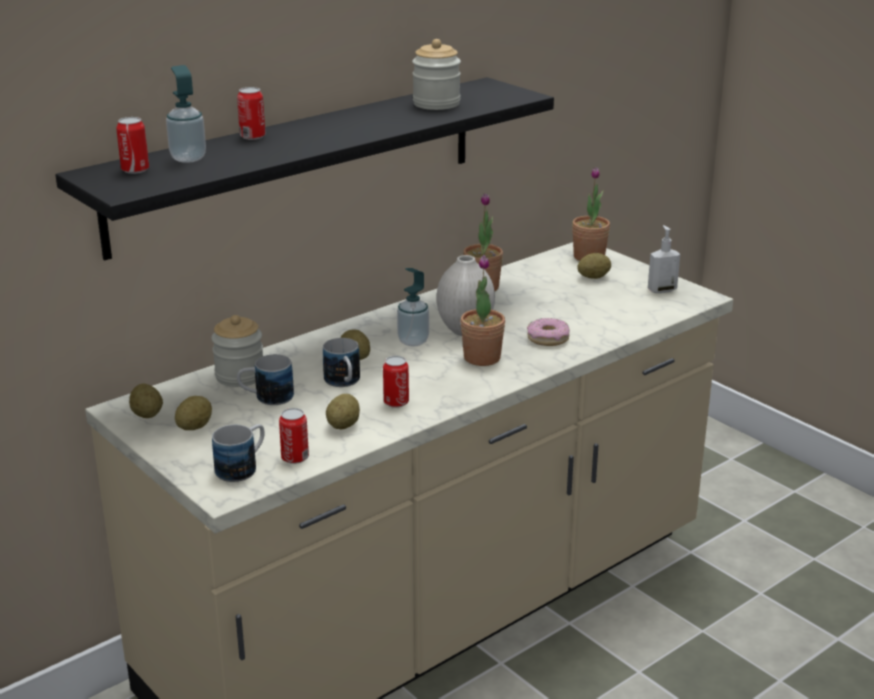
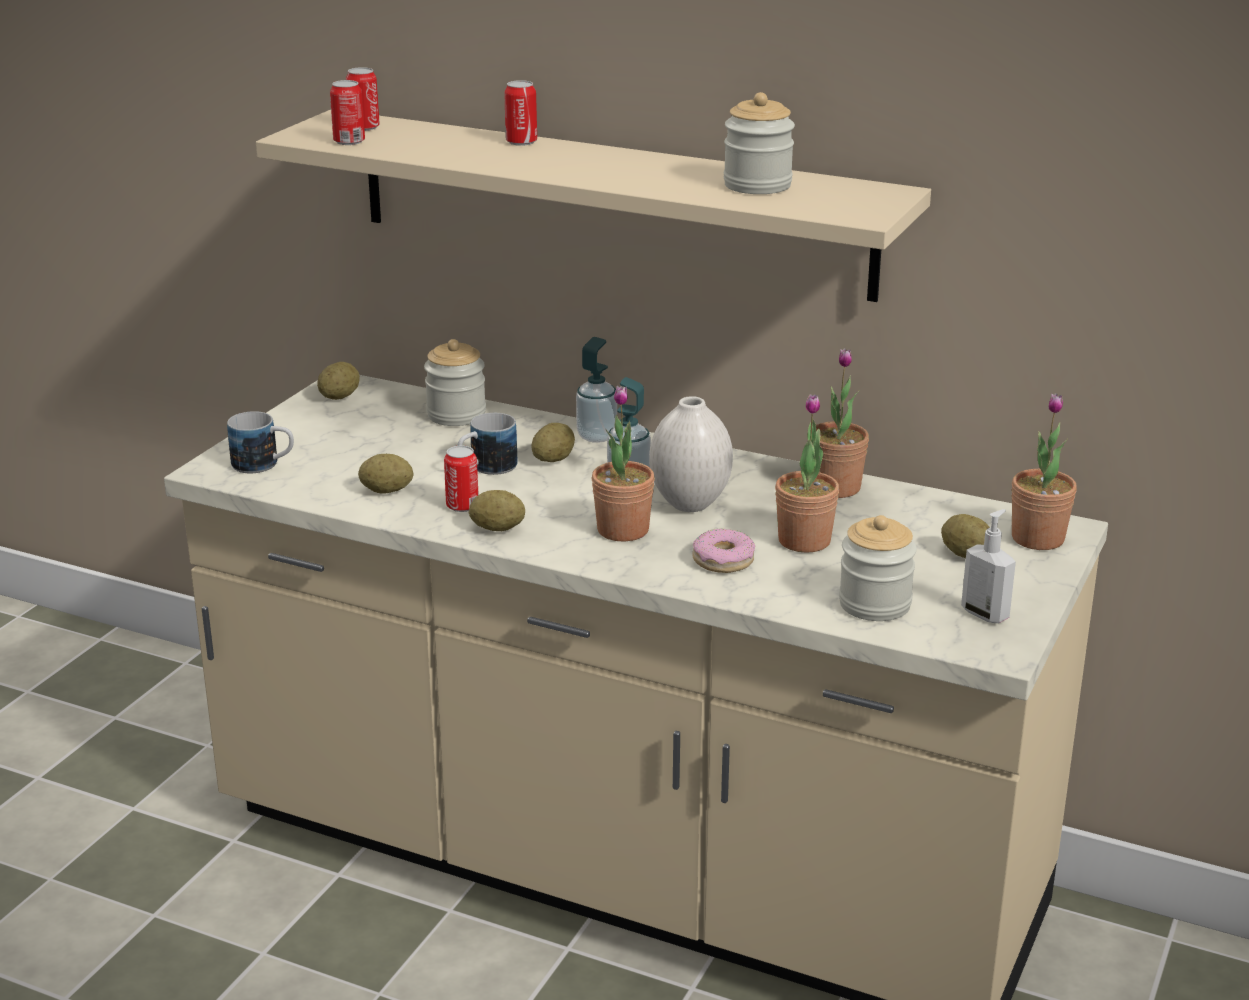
camera: 65 degrees right, 0 degrees up
(188, 158) = (420, 135): soap dispenser -> soap dispenser (597, 436)
(194, 427) = (330, 423): potato -> potato (497, 528)
(266, 398) = (418, 439): mug -> none
(295, 458) = (299, 484): can -> can (349, 141)
(298, 163) = (610, 202): black shelf -> beige shelf
(542, 311) = (804, 541): none -> potted plant
(632, 312) = (874, 604): none -> jar

